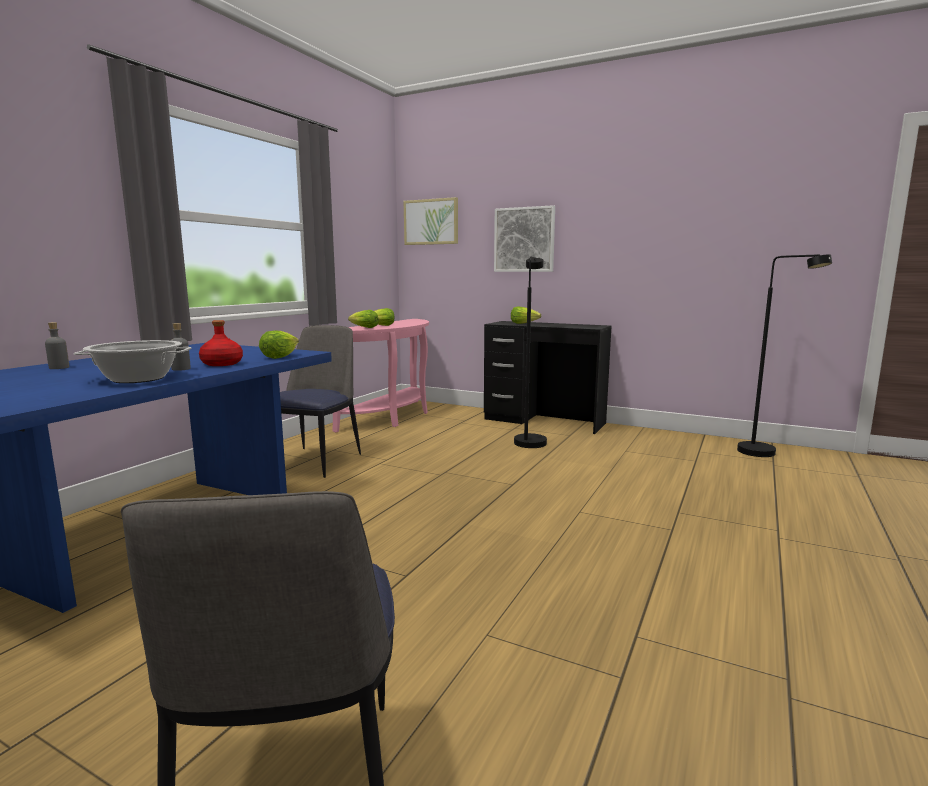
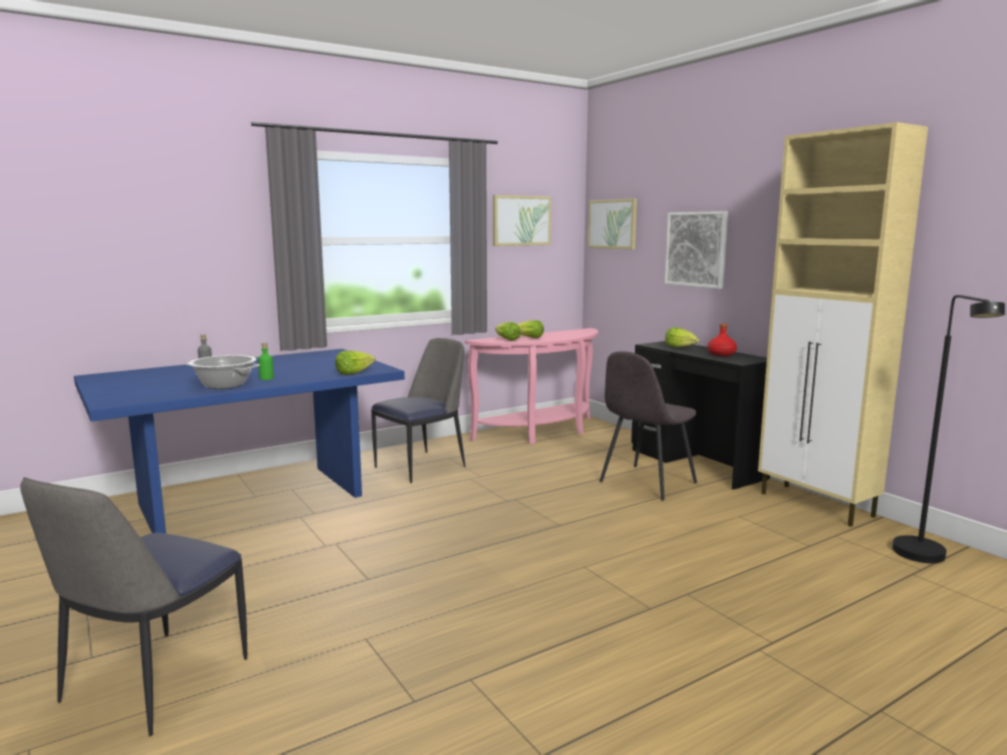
camera: 30 degrees right, 0 degrees up
(181, 369) = (266, 378): grey bottle -> green bottle
(222, 364) = (301, 376): red bottle -> red bottle (721, 354)
(353, 214) = (521, 220): none -> picture
(529, 440) = (646, 483): black floor lamp -> grey chair
(659, 434) = (817, 505): none -> beige cabinet

